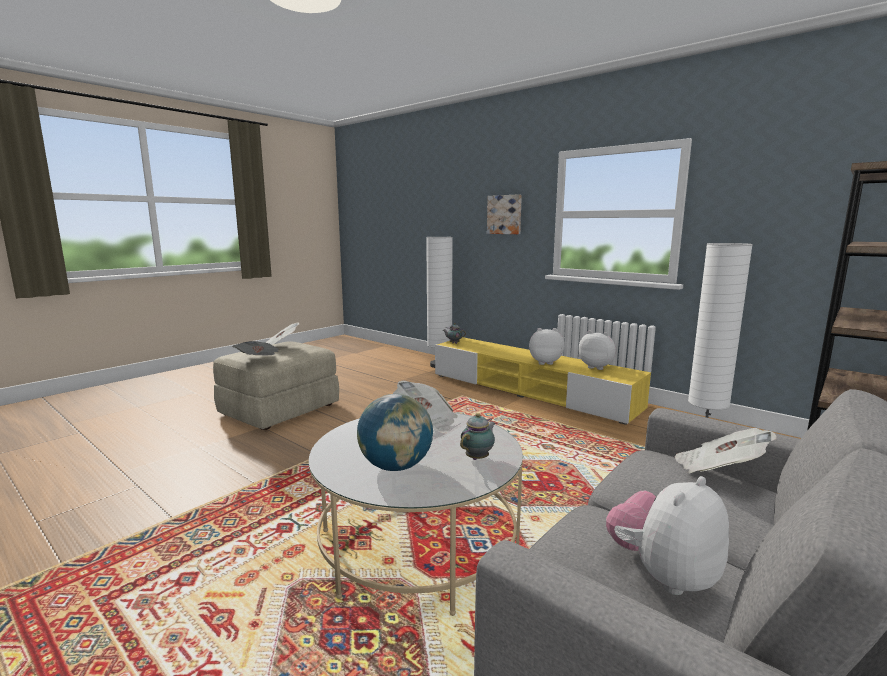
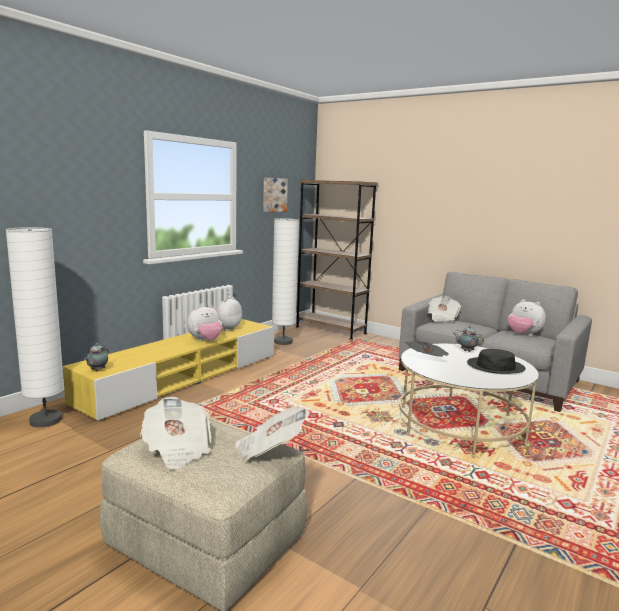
camera: 95 degrees left, 0 degrees up
(396, 466) = (495, 366): globe -> black hat
(505, 214) = (86, 194): picture -> picture (274, 195)
(544, 362) = (205, 341): plush toy -> plush toy turned 120 degrees counterclockwise

